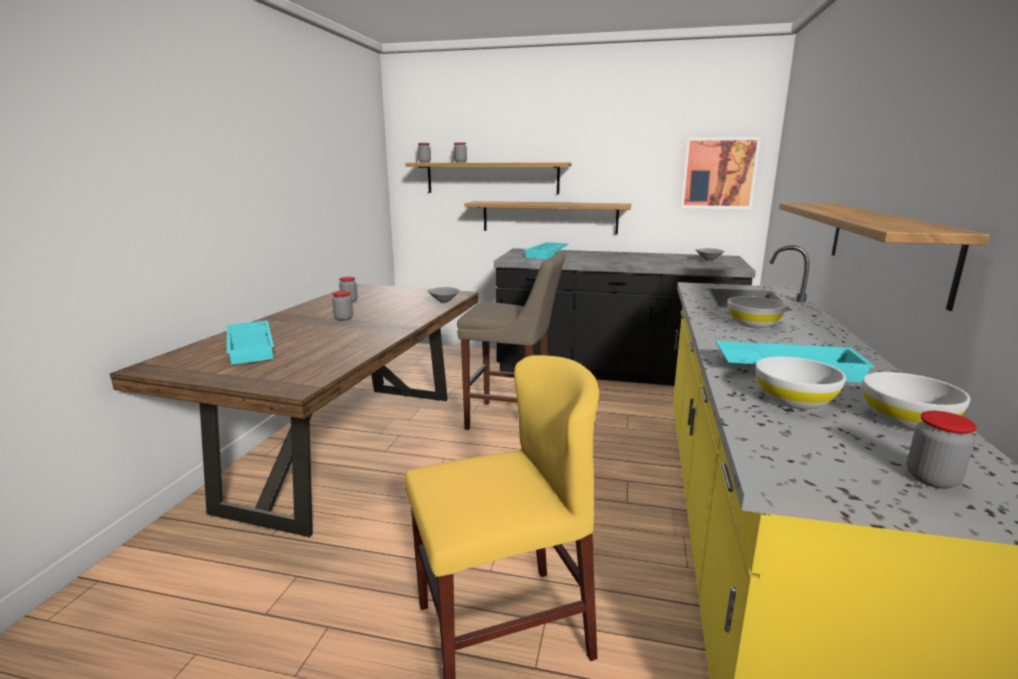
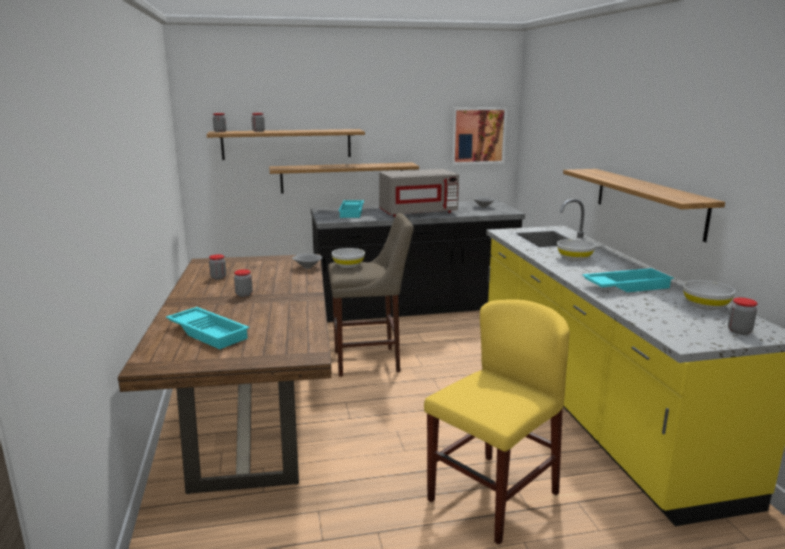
camera: 25 degrees left, 0 degrees up
(618, 260) = (418, 213): none -> grey microwave
(794, 401) = (650, 304): white bowl -> white bowl (348, 265)

